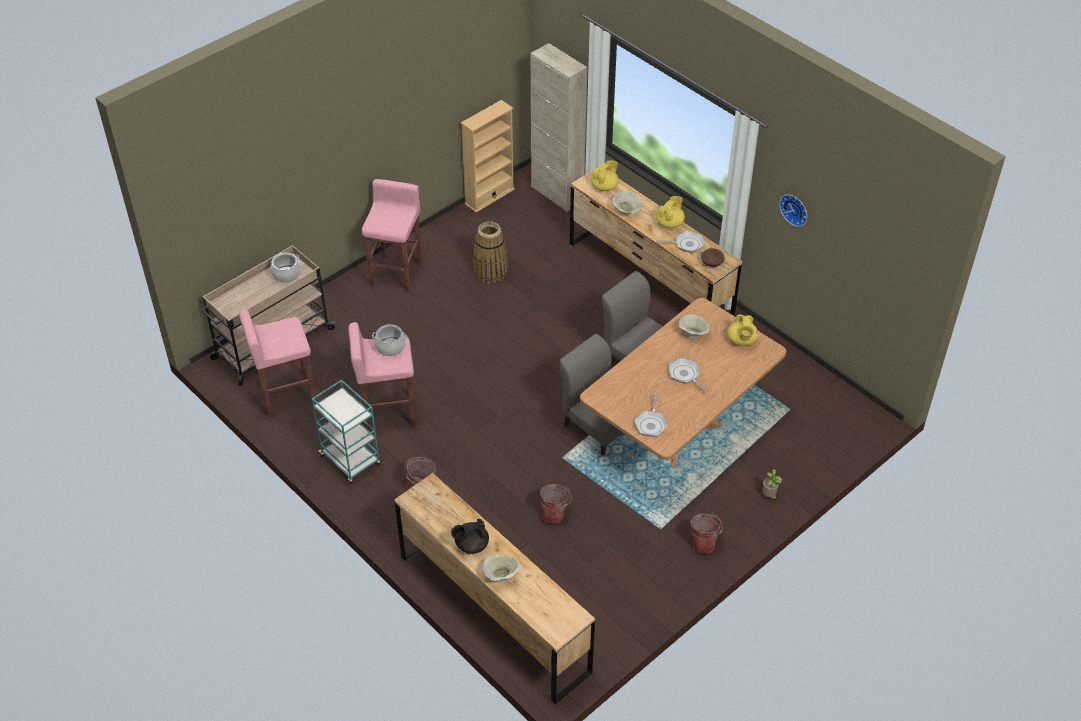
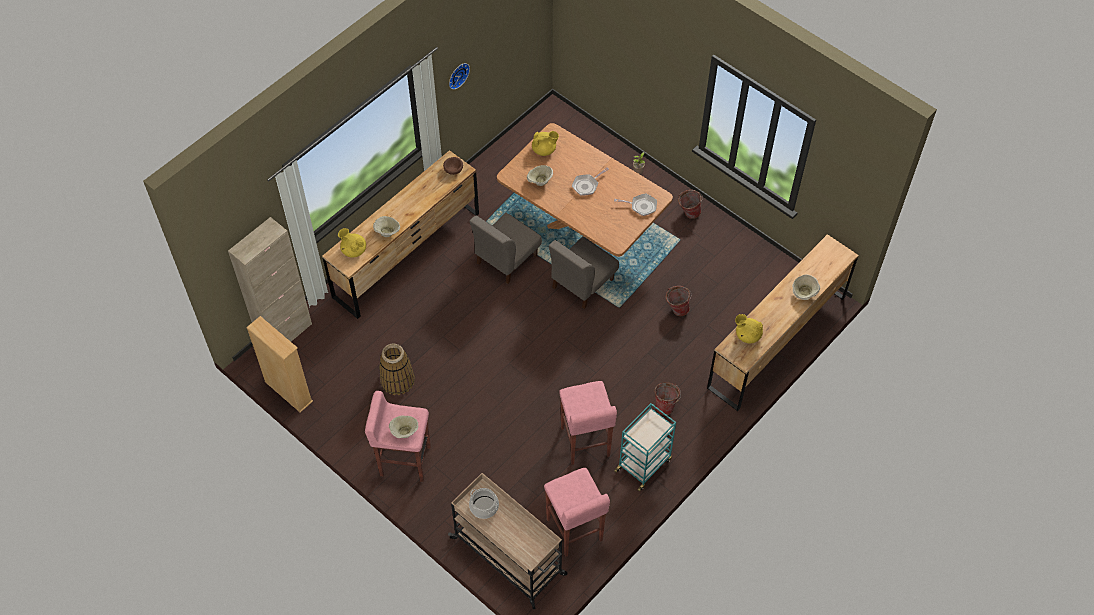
camera: 95 degrees left, 10 degrees up
(381, 220) = (404, 431): none -> beige bowl
(390, 347) = (576, 399): cooking pot -> none
(471, 545) = (780, 314): black teapot -> none
(670, 223) = (403, 200): yellow teapot -> yellow teapot (747, 335)
(686, 244) = (430, 188): frying pan -> none

